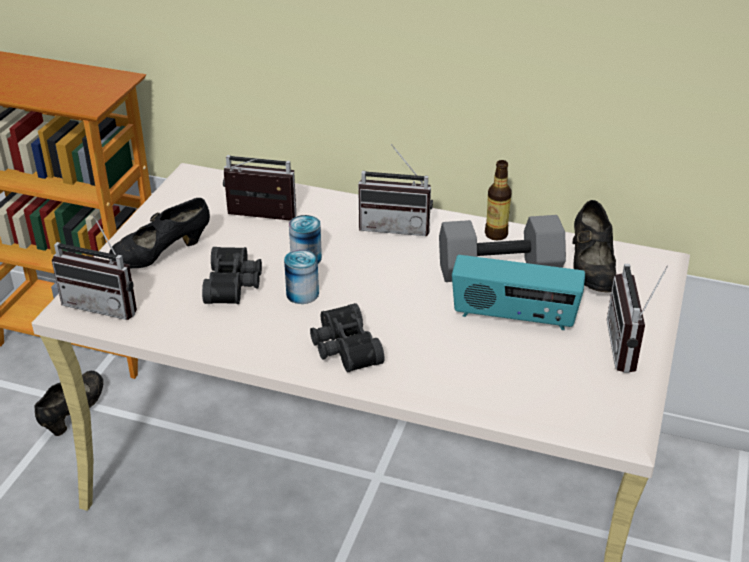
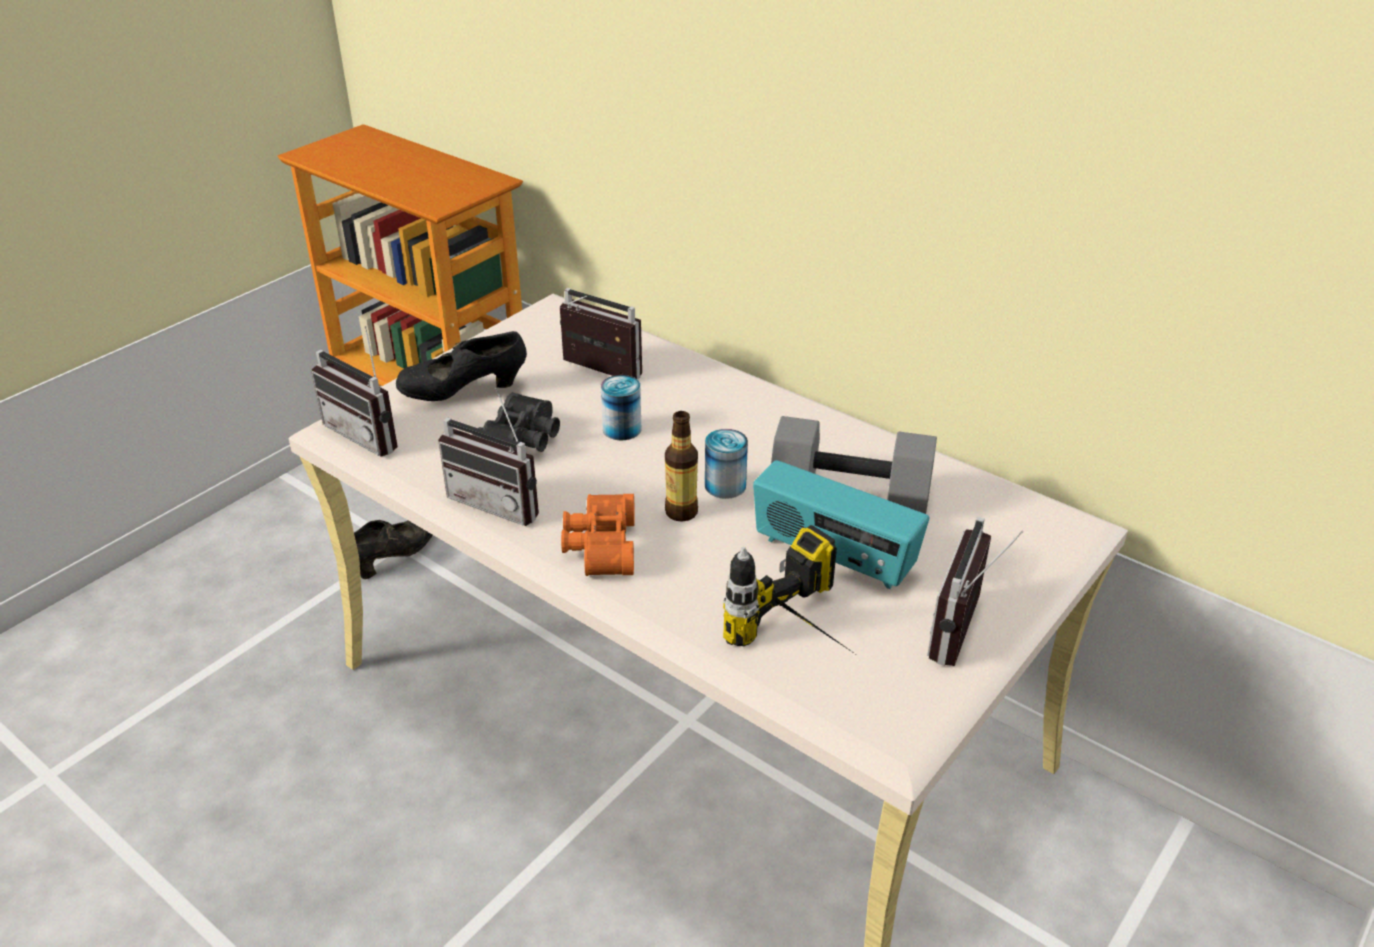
camera: 20 degrees right, 0 degrees up
(302, 294) = (592, 470): can -> can (725, 485)
(343, 349) = (599, 546): black binoculars -> orange binoculars
(396, 226) = (752, 413): radio -> radio (501, 501)
(496, 234) = (872, 448): bottle -> bottle (681, 512)
(529, 378) = (807, 639): none -> power drill
(591, 271) = (970, 521): black shoe -> none

